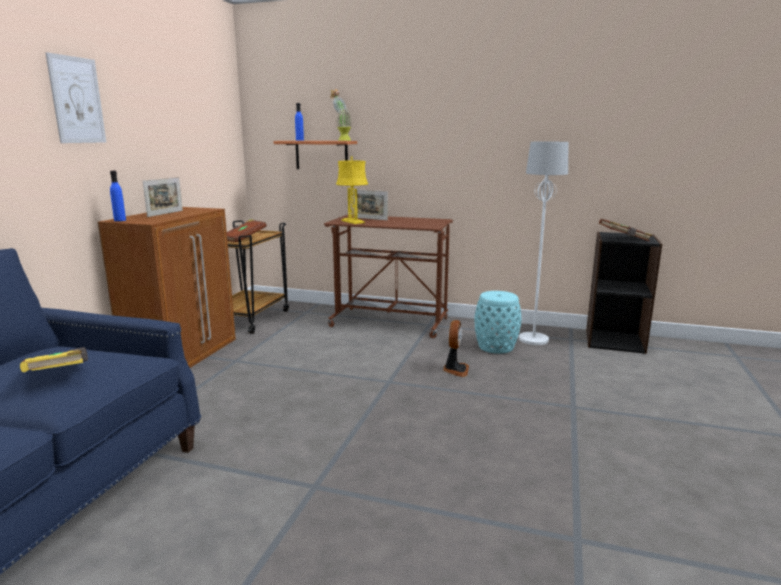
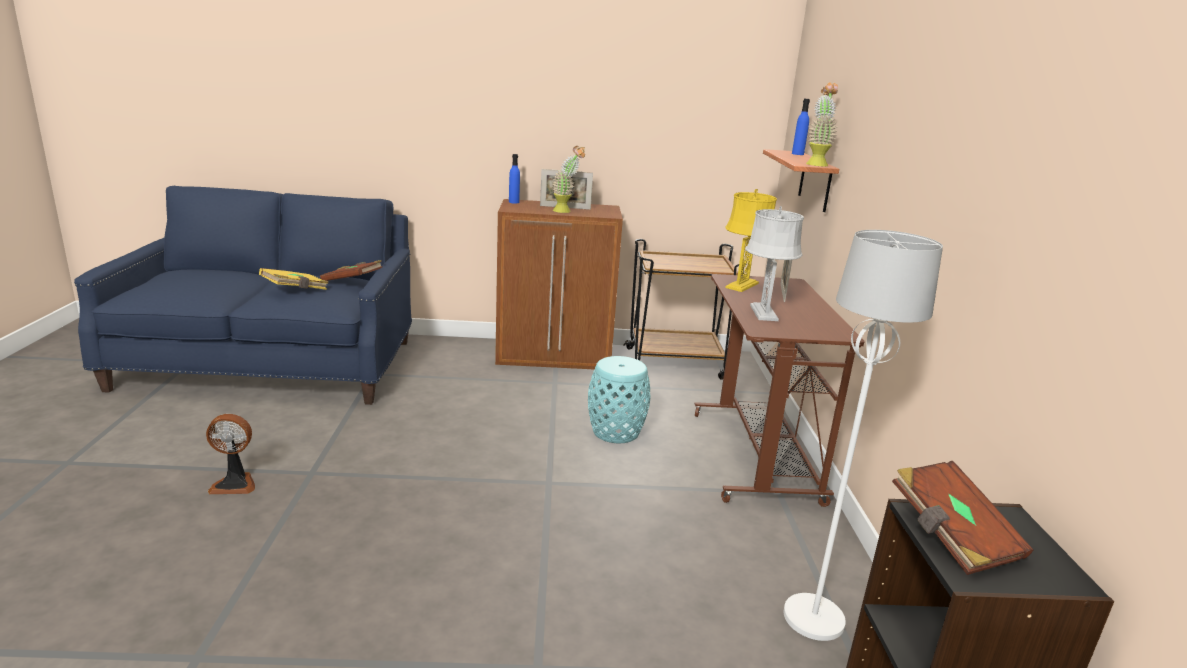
camera: 70 degrees right, 5 degrees up
(77, 100) = (512, 84): picture -> none
(181, 214) = (566, 211): none -> potted plant
(244, 239) = (679, 265): brown book -> brown book (353, 282)
(404, 224) = (764, 313): none -> grey table lamp
(455, 370) = (614, 533): fan -> fan (235, 484)
(495, 347) = (736, 570): turquoise stool -> turquoise stool (615, 432)

